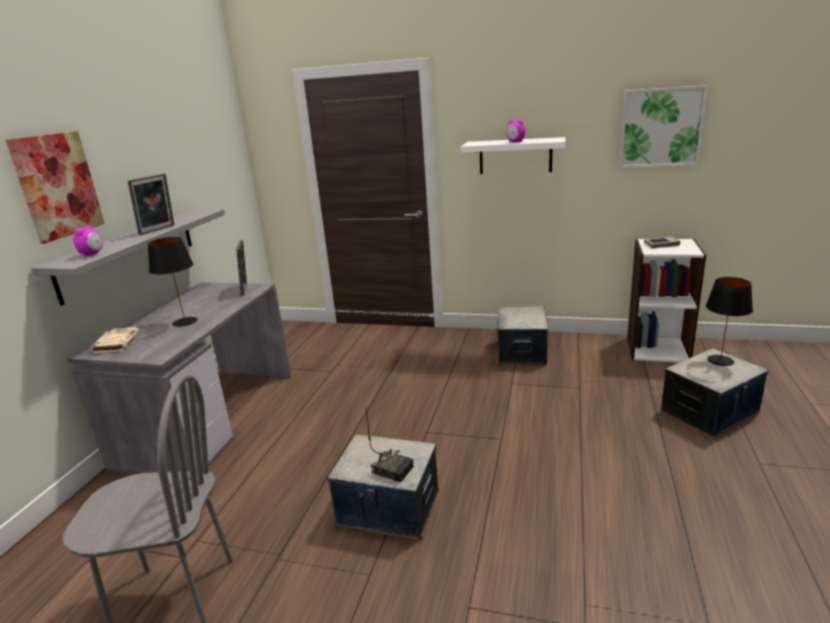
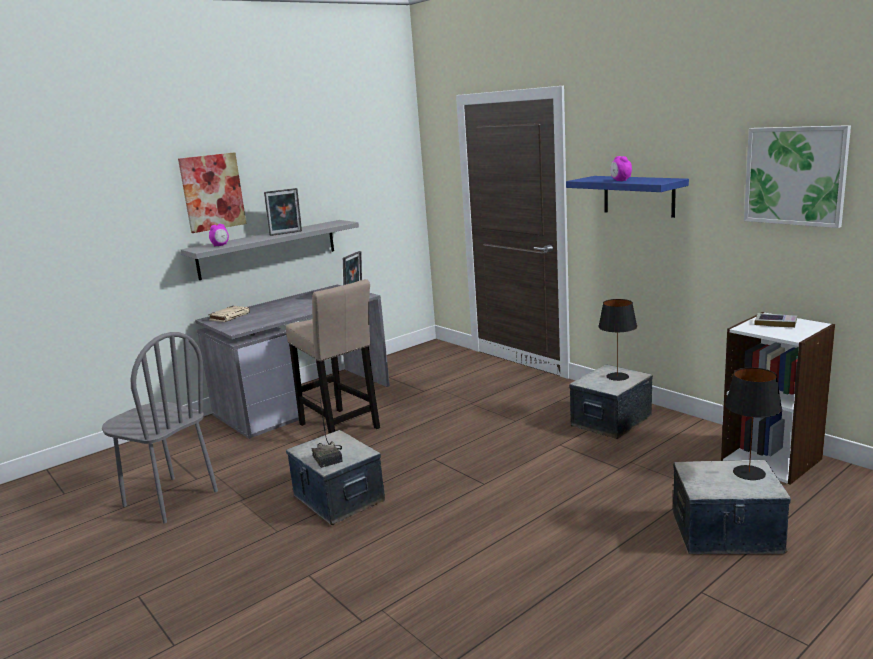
camera: 35 degrees right, 5 degrees down
(185, 322) = (283, 311): black table lamp -> black table lamp (617, 377)
(293, 433) = (340, 428): none -> beige stool
(515, 156) = (638, 196): white shelf -> blue shelf

